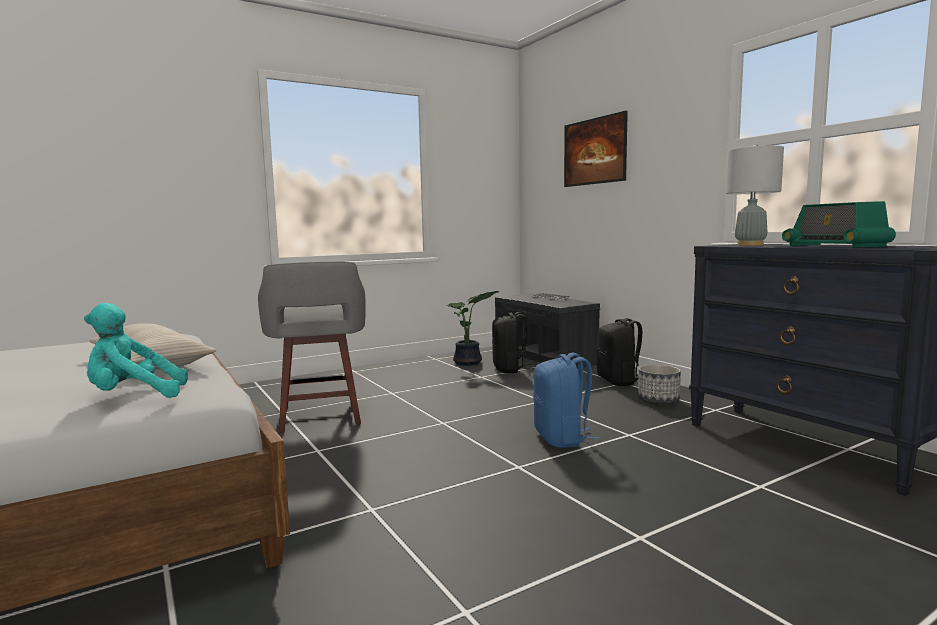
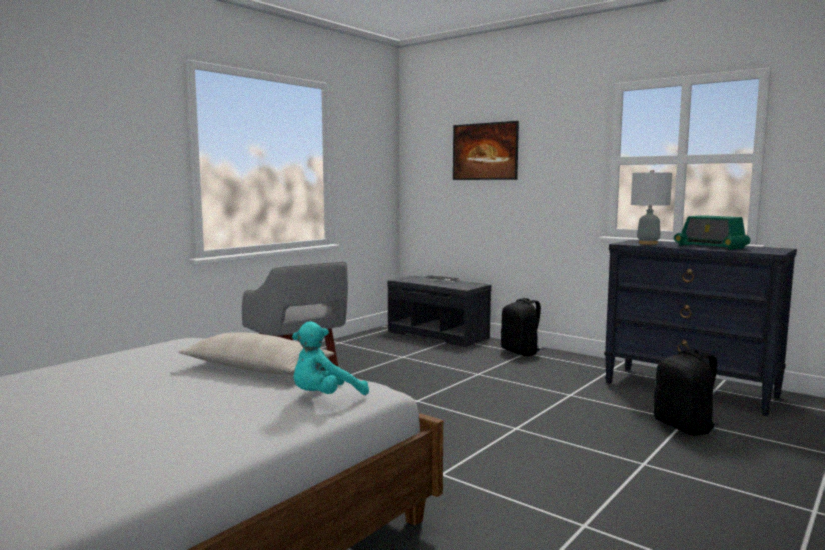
camera: 20 degrees left, 0 degrees up
(469, 363) = (376, 344): potted plant -> none
(510, 369) = (420, 348): black backpack -> black backpack (684, 427)
(562, 439) = (525, 403): blue backpack -> none
(658, 400) = (565, 365): planter -> none

